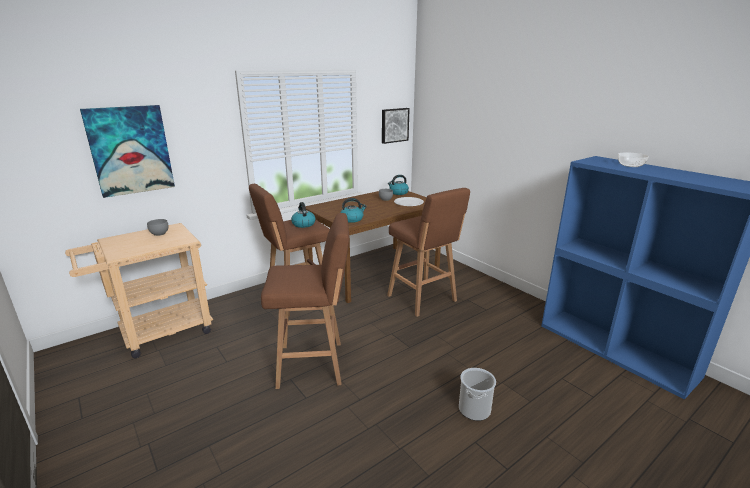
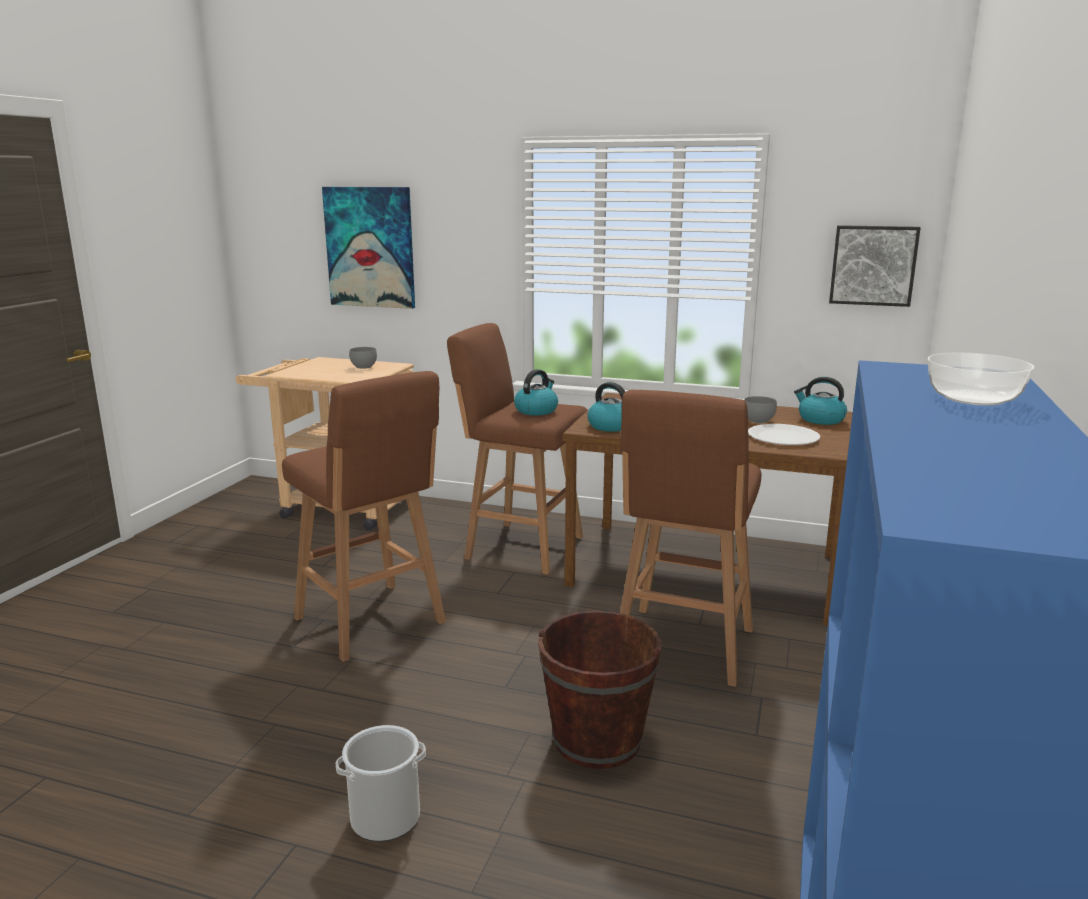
camera: 55 degrees right, 5 degrees down
(464, 340) = (597, 740): none -> brown bucket

